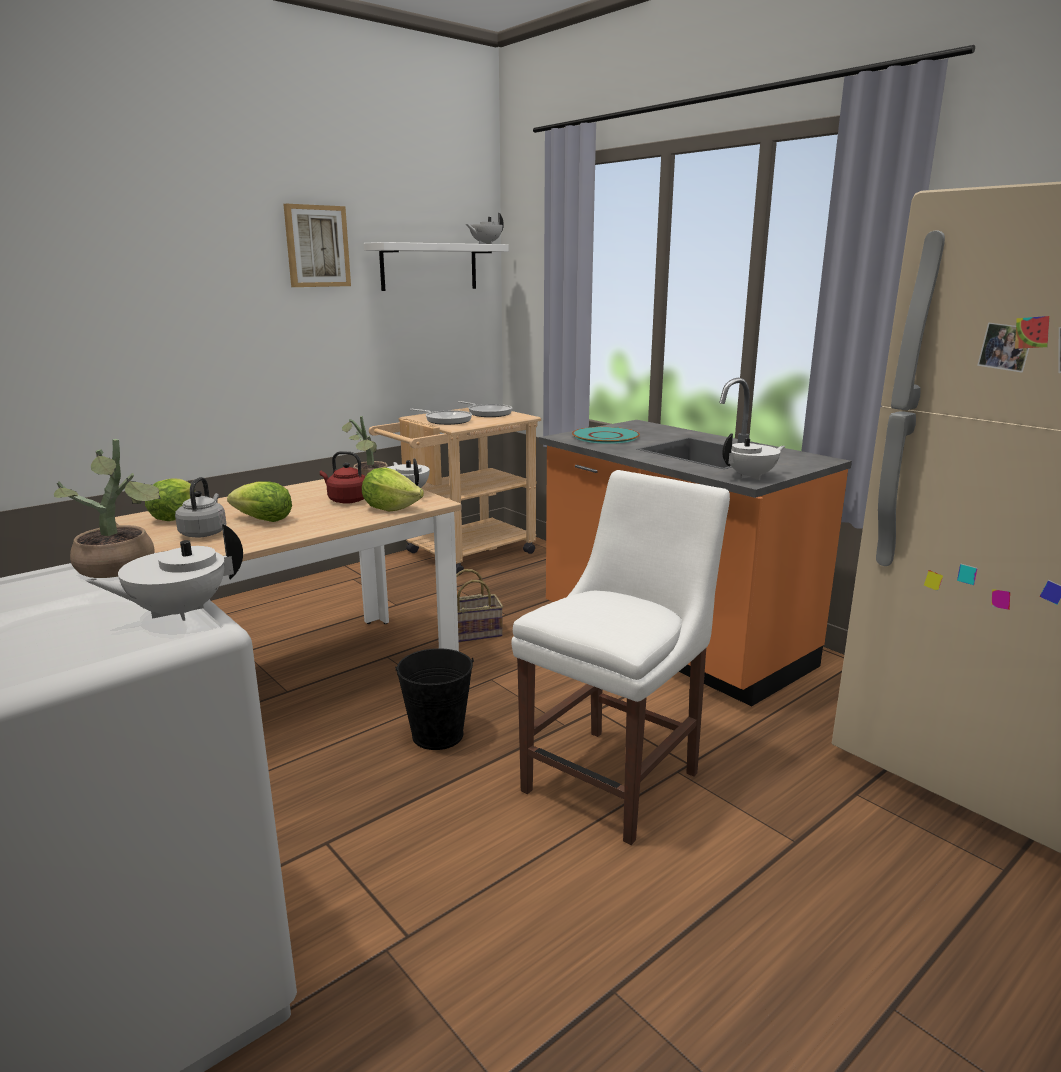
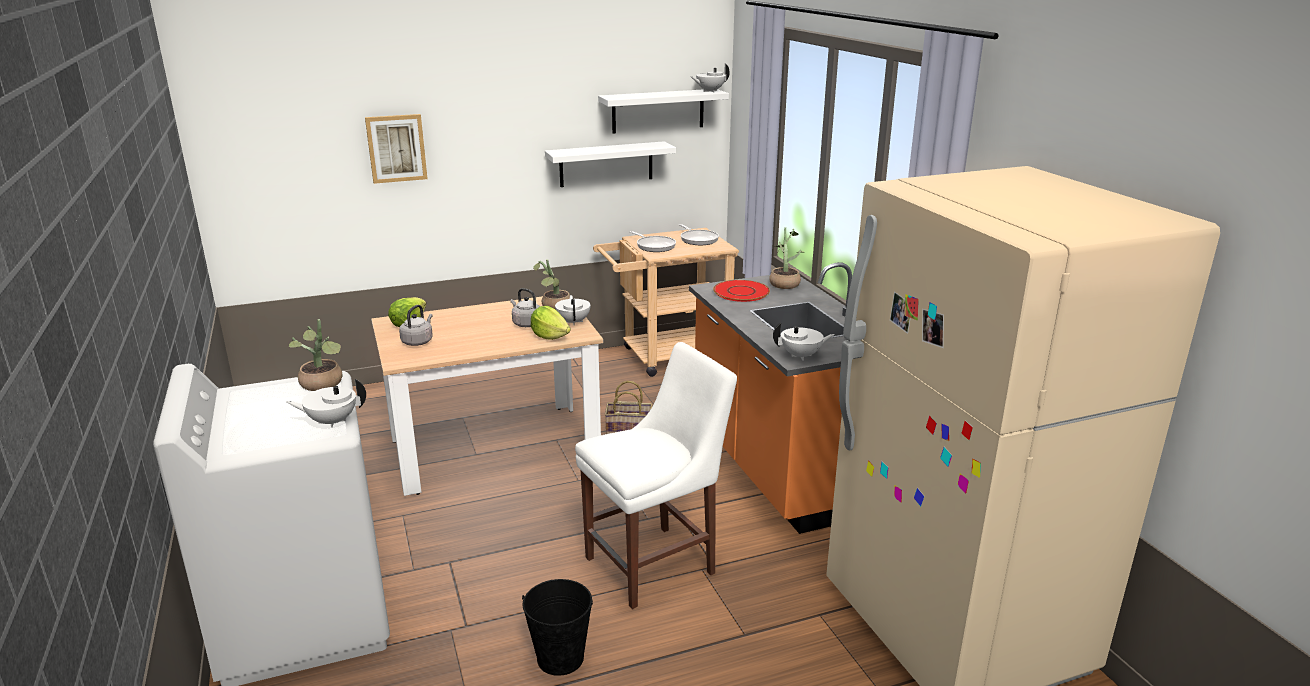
camera: 20 degrees right, 5 degrees up
(263, 520) = (460, 335): lettuce -> none
(317, 246) = (557, 101): picture -> picture (396, 148)
(346, 500) = (526, 323): red kettle -> grey kettle
(376, 329) = (606, 164): none -> white shelf
(437, 735) = (556, 507): black bucket -> black bucket (560, 657)
(605, 436) = (741, 292): turquoise plate -> red plate
(641, 427) = (784, 283): none -> potted plant

